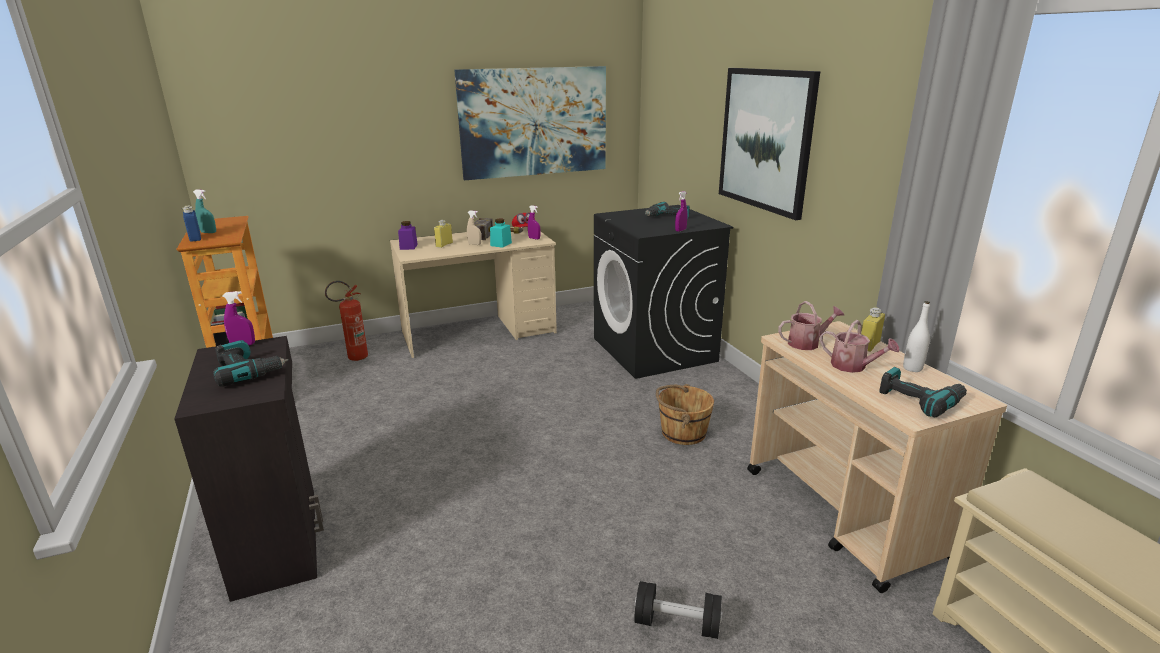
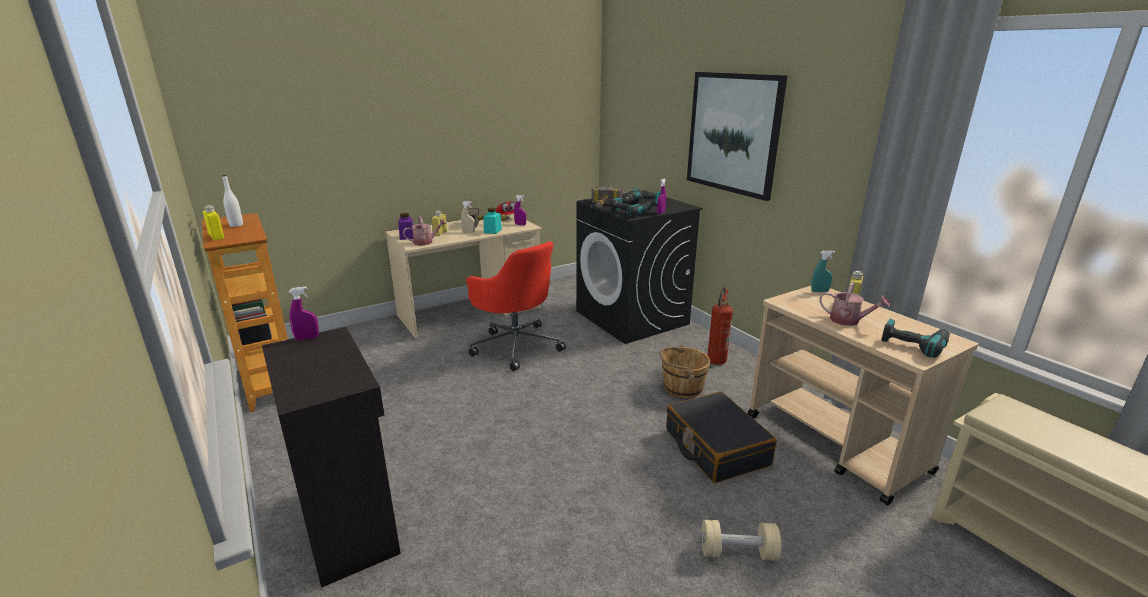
camera: 10 degrees left, 0 degrees up
(195, 238) = (216, 237): blue bottle -> yellow bottle
(208, 232) = (227, 231): turquoise spray bottle -> turquoise spray bottle (819, 291)
(248, 371) = (328, 363): power drill -> power drill (630, 212)
(353, 358) = (359, 344): fire extinguisher -> fire extinguisher (715, 362)
(514, 371) = (515, 345): none -> red office chair
(534, 122) = (512, 120): picture -> none
(619, 221) = (603, 206): none -> hammer
(677, 623) = (738, 552): black dumbbell -> beige dumbbell
(696, 503) = (715, 447): none -> black suitcase
(807, 343) = (803, 303): watering can -> watering can (426, 242)
(912, 368) = (894, 319): white bottle -> white bottle (236, 225)

